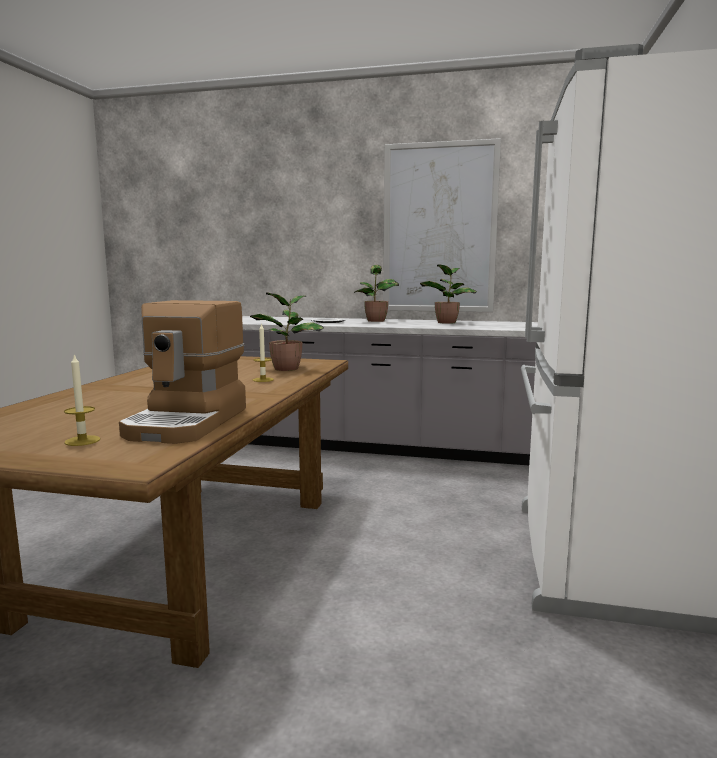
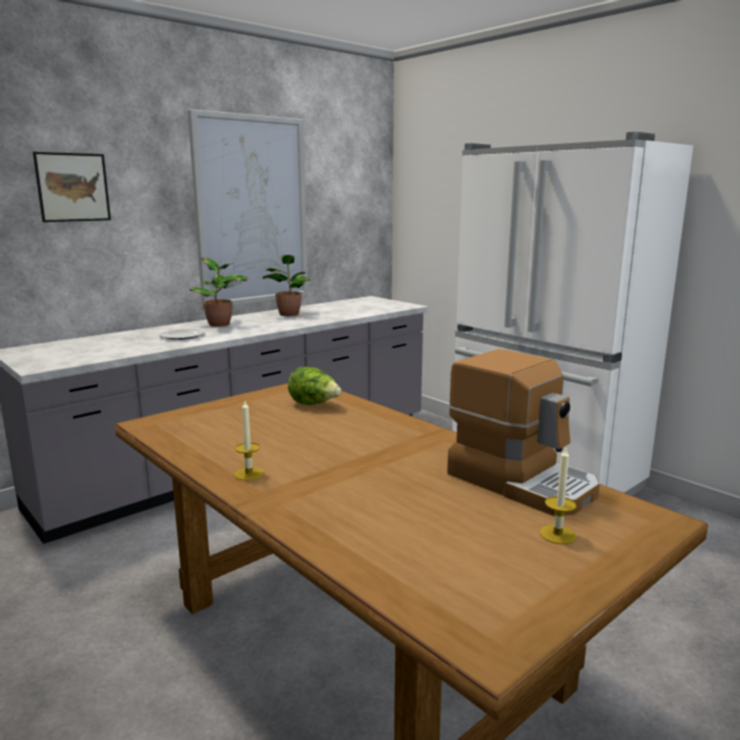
camera: 55 degrees left, 5 degrees up
(263, 380) = (359, 423): candle -> candle (249, 474)
(287, 368) = (314, 404): potted plant -> lettuce
(295, 211) = (73, 187): none -> picture

